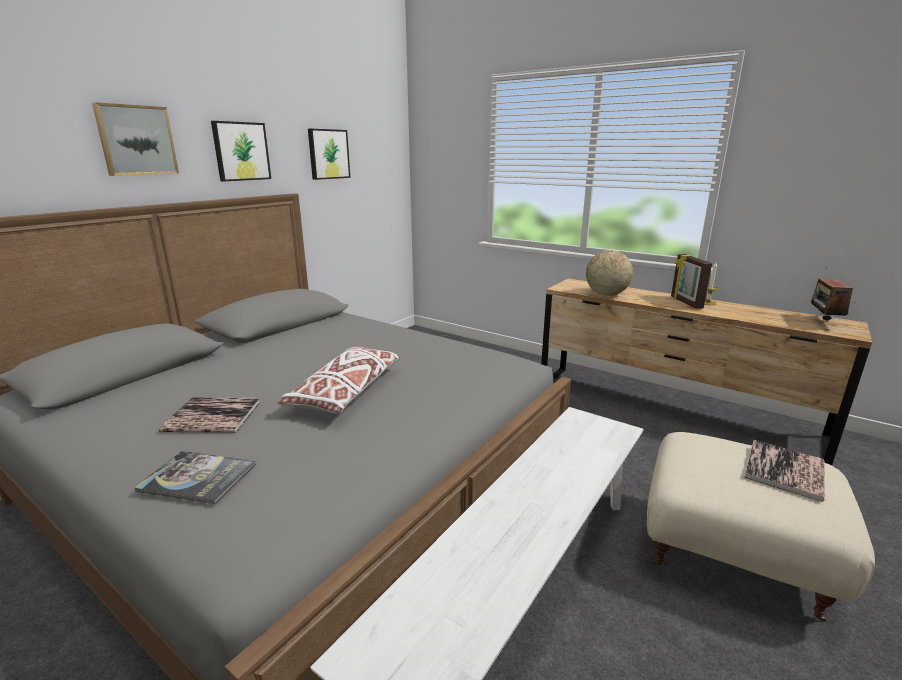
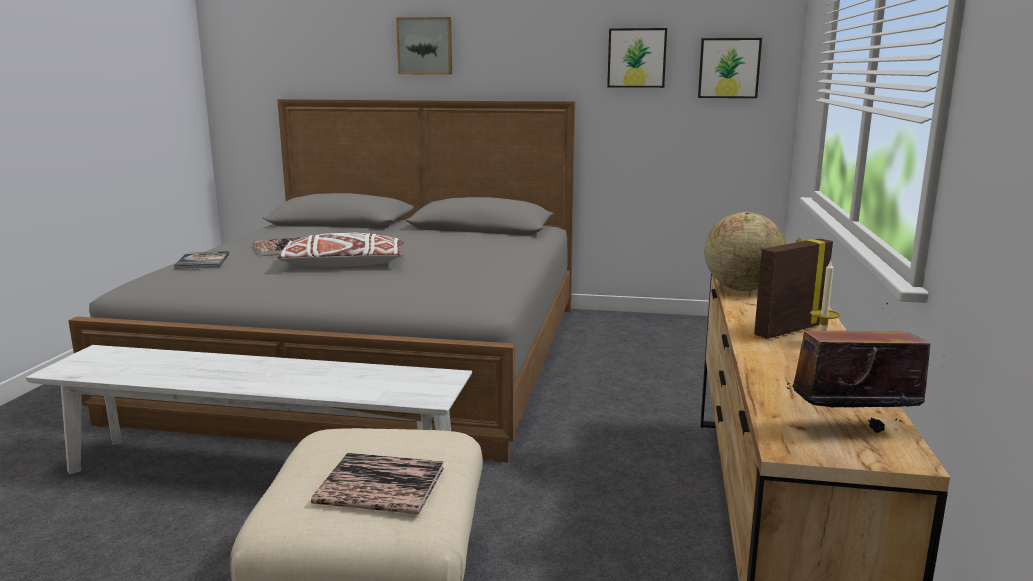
camera: 65 degrees right, 5 degrees down
(241, 151) = (520, 55): picture -> picture (729, 68)

